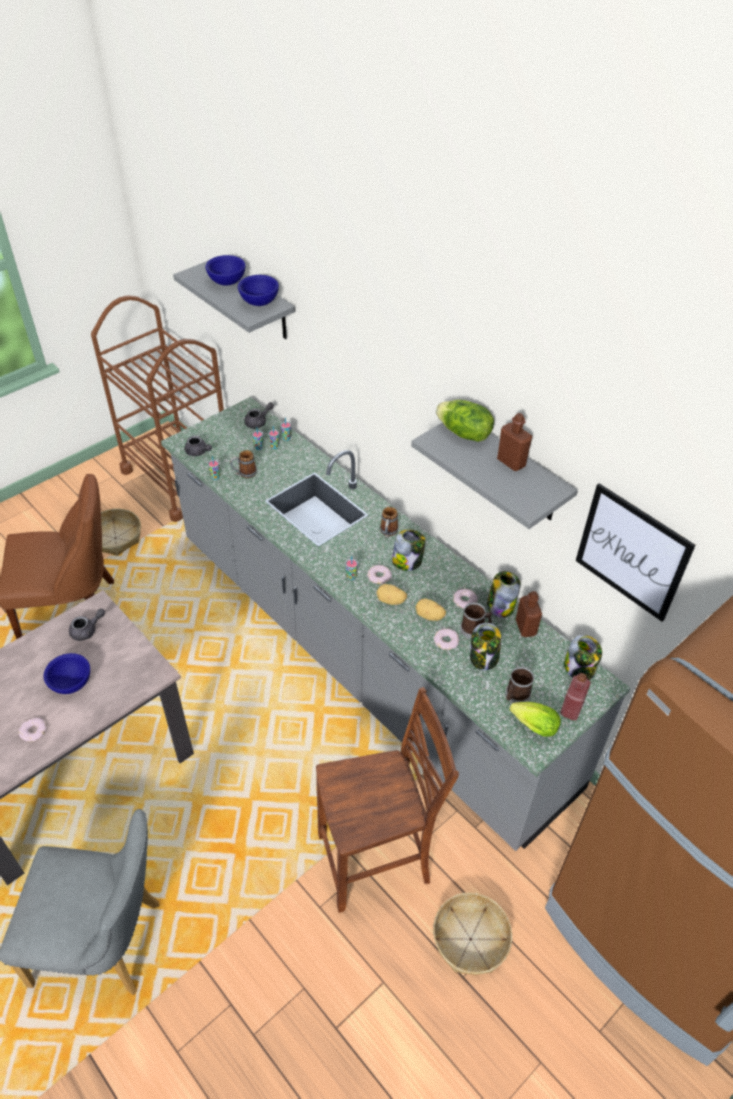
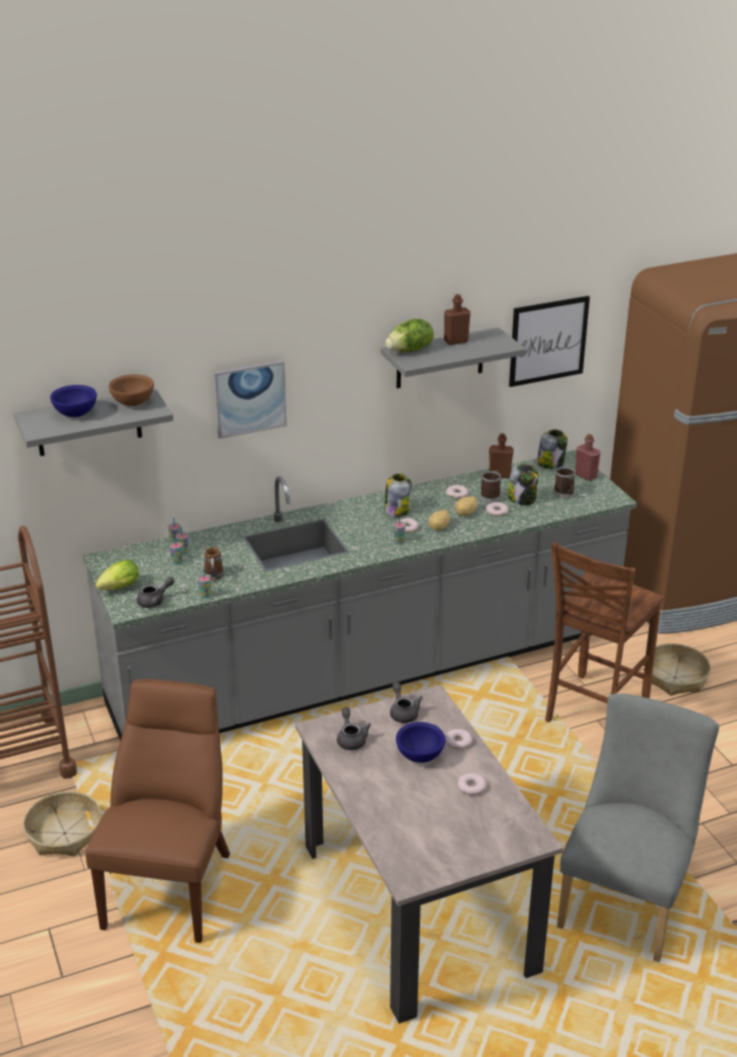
camera: 70 degrees left, 15 degrees down
(96, 707) = (458, 741): none -> donut
(259, 303) = (133, 403): blue bowl -> brown bowl
(259, 422) = (134, 555): grey teapot -> grey teapot (403, 712)
(355, 369) = (250, 398): none -> picture
(377, 861) = (593, 711): brown chair -> brown chair turned 150 degrees counterclockwise
(388, 533) = (355, 513): mug -> none
(500, 606) = (471, 480): jar -> none
(531, 725) = (594, 494): lettuce -> lettuce (118, 589)

